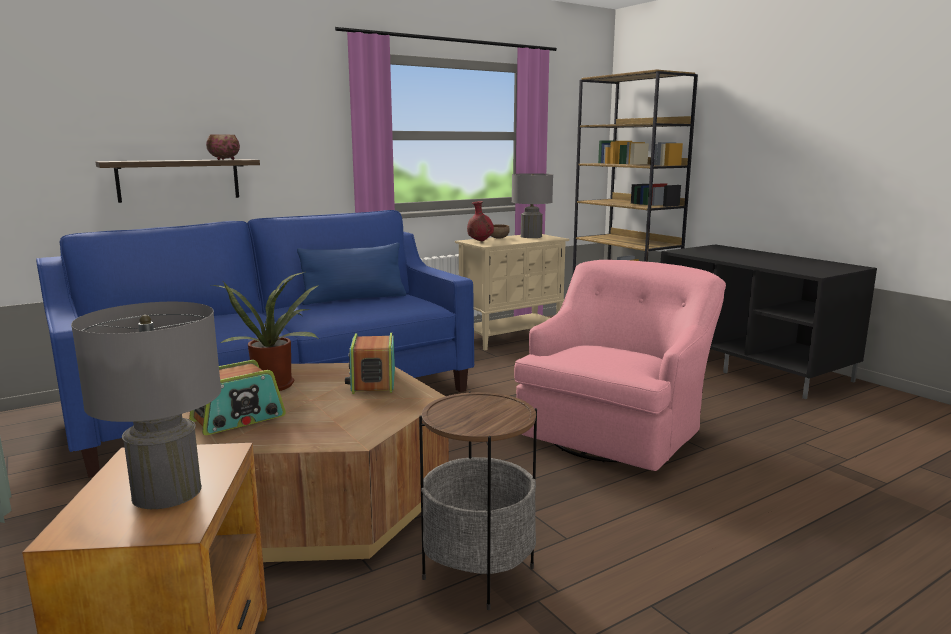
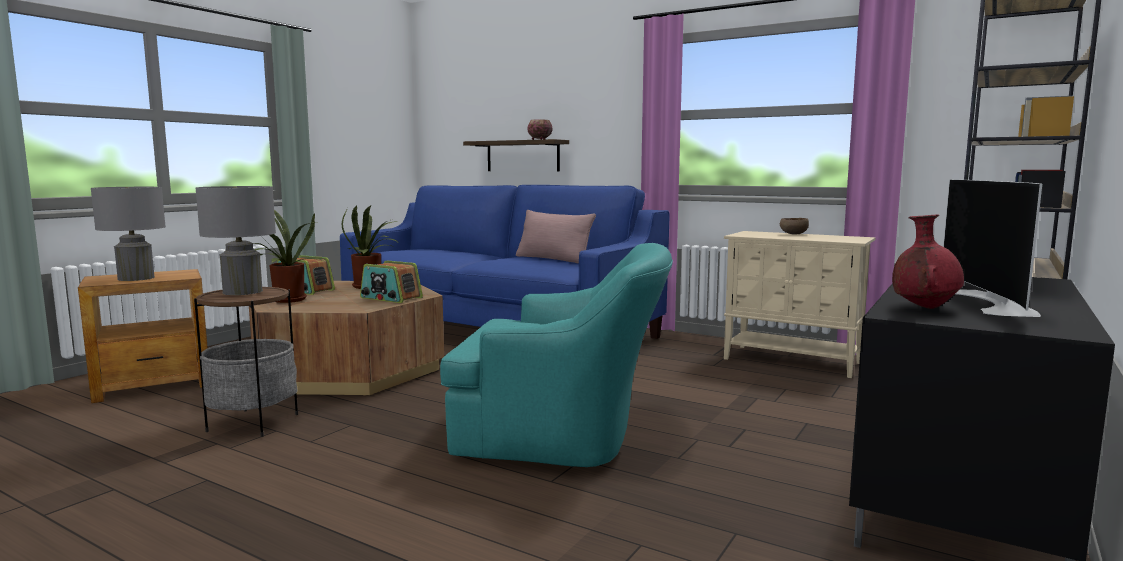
camera: 65 degrees right, 5 degrees down
(306, 431) = (286, 300): none -> potted plant
(354, 299) = (553, 259): blue pillow -> pink pillow
(373, 381) = (391, 298): radio -> radio turned 120 degrees counterclockwise
(479, 241) = (755, 233): red vase -> red vase (924, 308)
(531, 236) = (837, 237): grey table lamp -> grey table lamp (243, 291)
(615, 429) = (564, 434): pink armchair -> turquoise armchair
(780, 260) = (992, 302): none -> television

